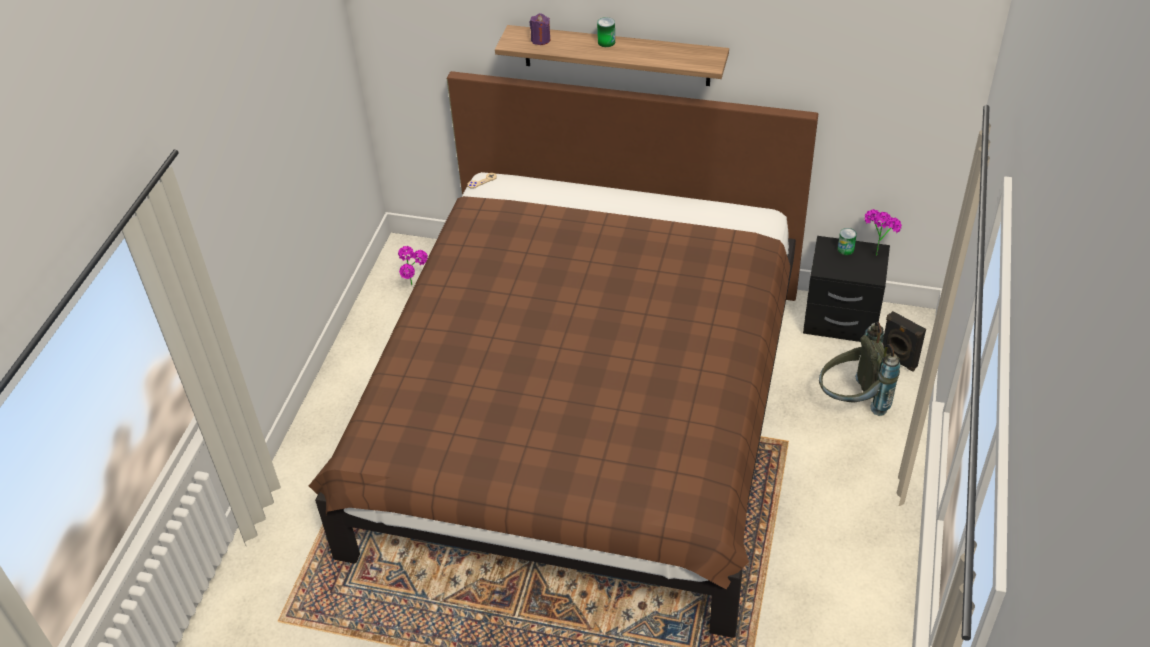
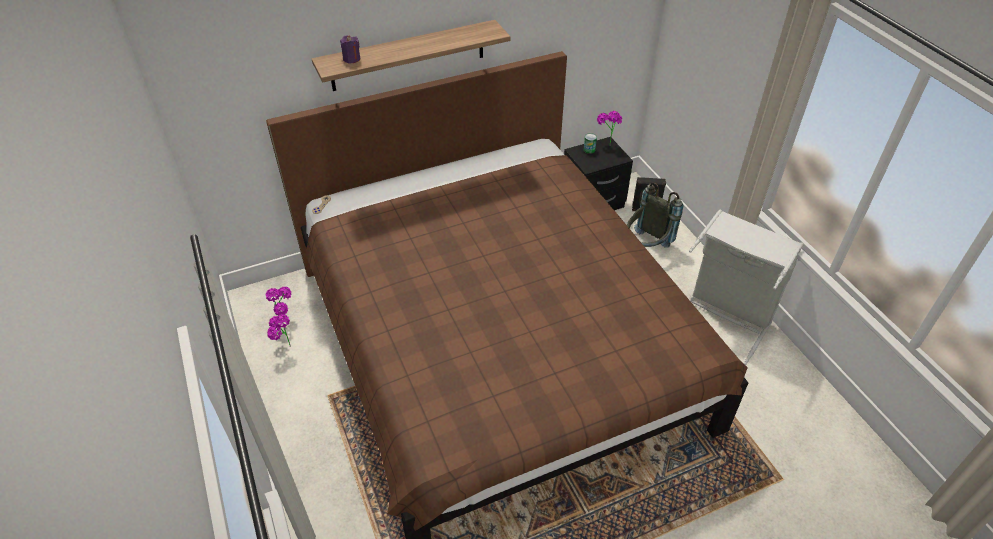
camera: 40 degrees left, 0 degrees up
(393, 312) = (284, 347): none -> potted plant
(606, 42) = (404, 44): can -> none
(859, 528) = (724, 319): none -> grey laundry basket

